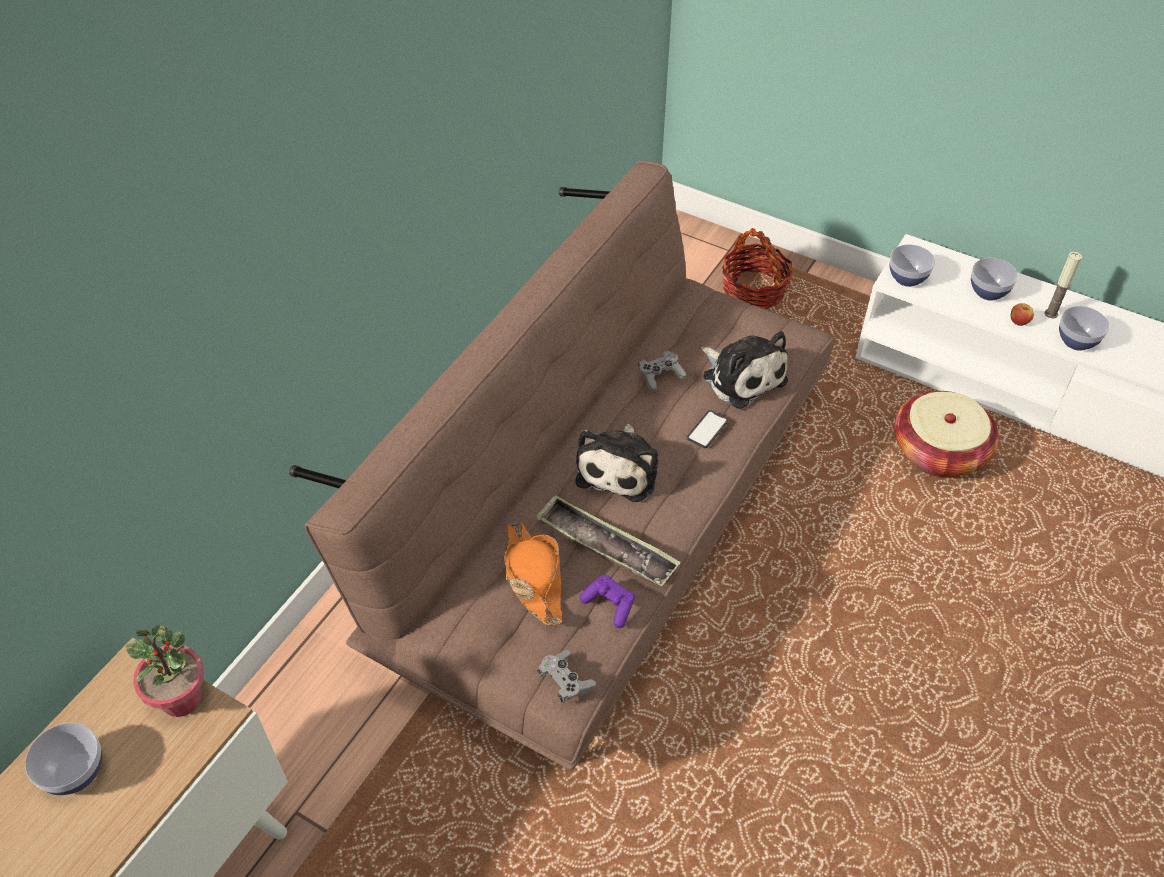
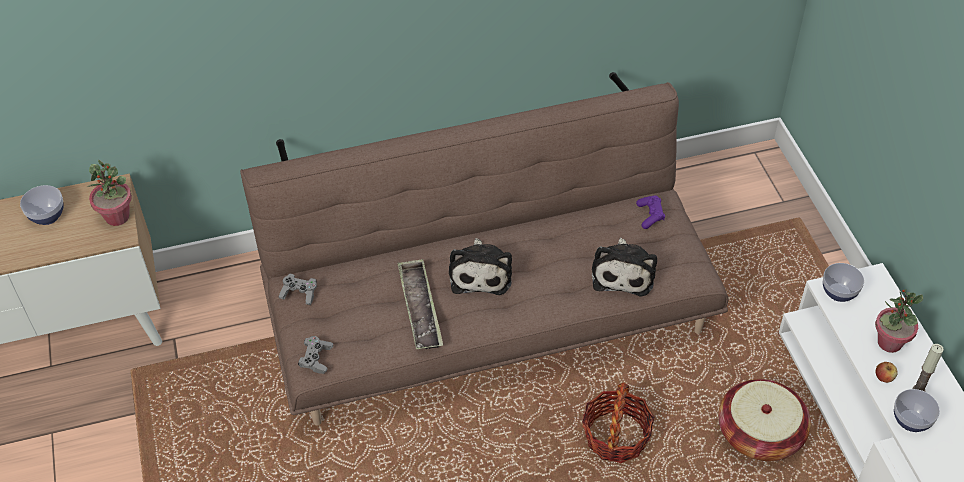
camera: 45 degrees right, 0 degrees up
(533, 577) = (364, 295): orange hat -> none
(609, 605) = (384, 340): purple game controller -> purple game controller (650, 216)
(620, 468) = (481, 273): plush toy -> plush toy turned 60 degrees counterclockwise
(660, 376) = (571, 237): grey game controller -> grey game controller (299, 293)
(707, 430) = (558, 288): phone -> none
(753, 291) = (765, 240): basket -> basket (616, 437)
(988, 292) = (889, 342): bowl -> potted plant

